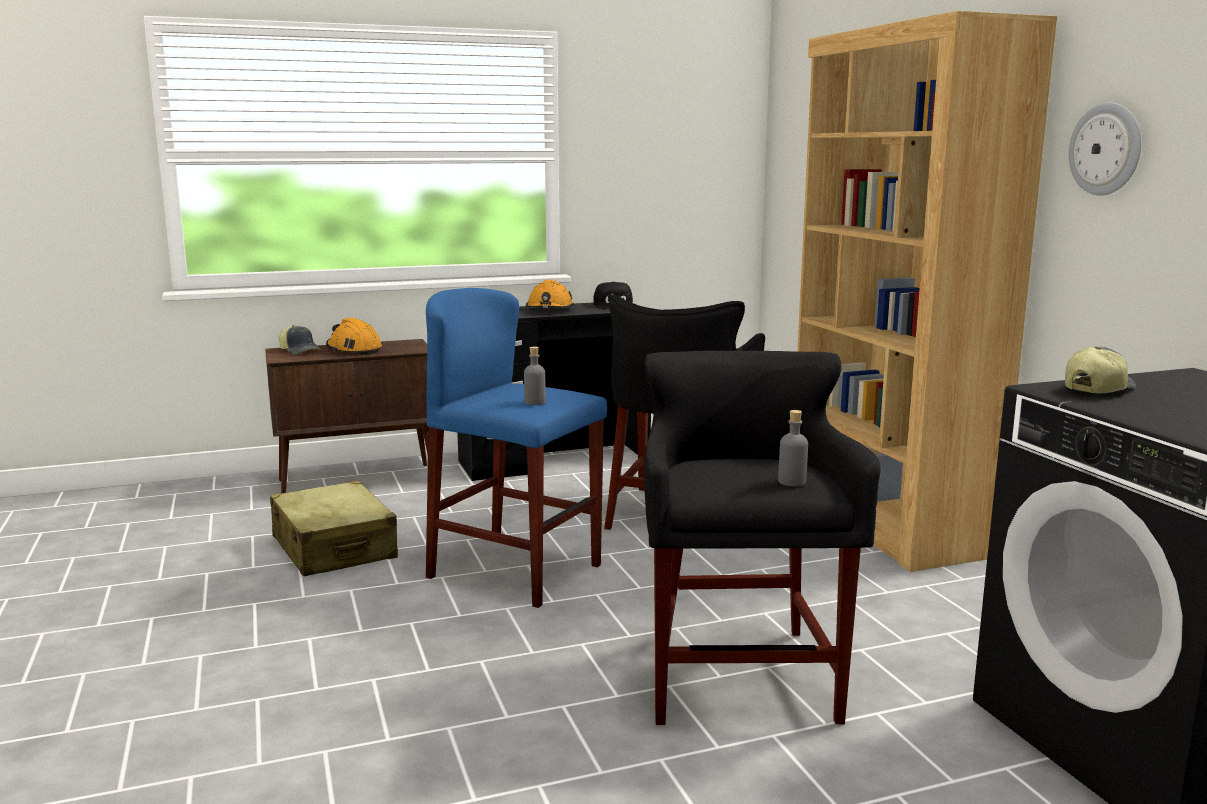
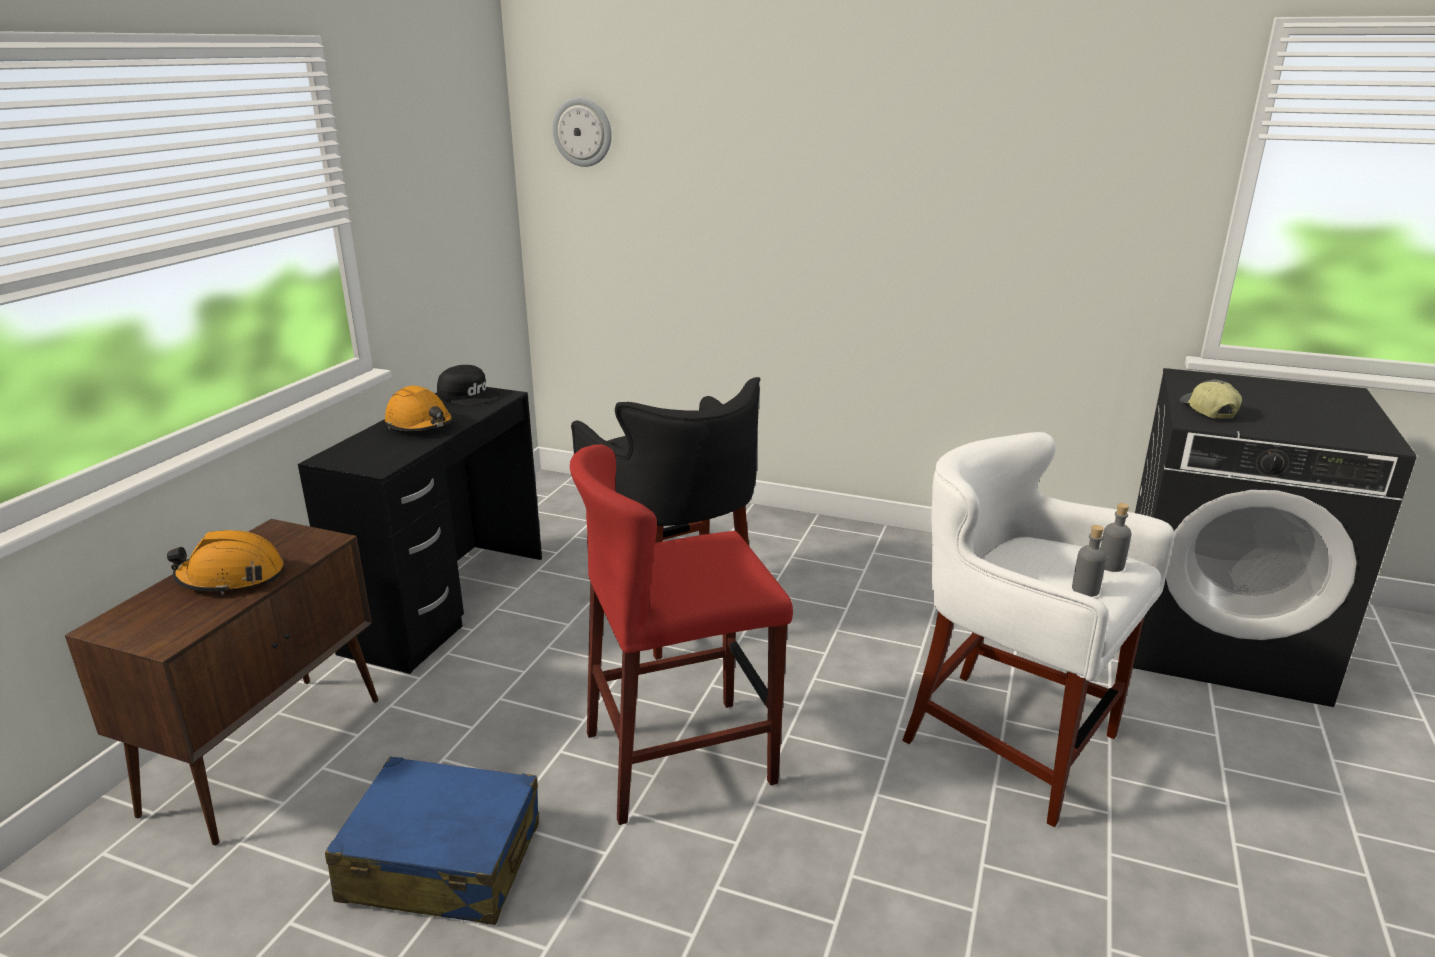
camera: 50 degrees left, 10 degrees up
(300, 351) = (147, 614): cap -> none
(334, 548) = (442, 862): beige suitcase -> blue suitcase
(515, 571) = (680, 757): blue stool -> red stool
(535, 402) = (728, 570): grey bottle -> grey bottle (1085, 590)
(739, 677) = (1010, 743): black stool -> white stool
(884, 523) = (822, 537): brown bookcase -> none
(1106, 149) = (1036, 192): wall clock -> wall clock (583, 132)

